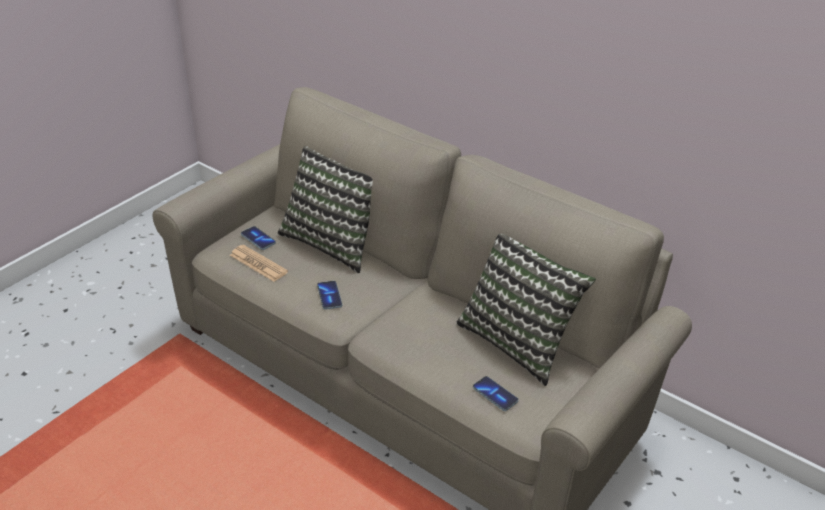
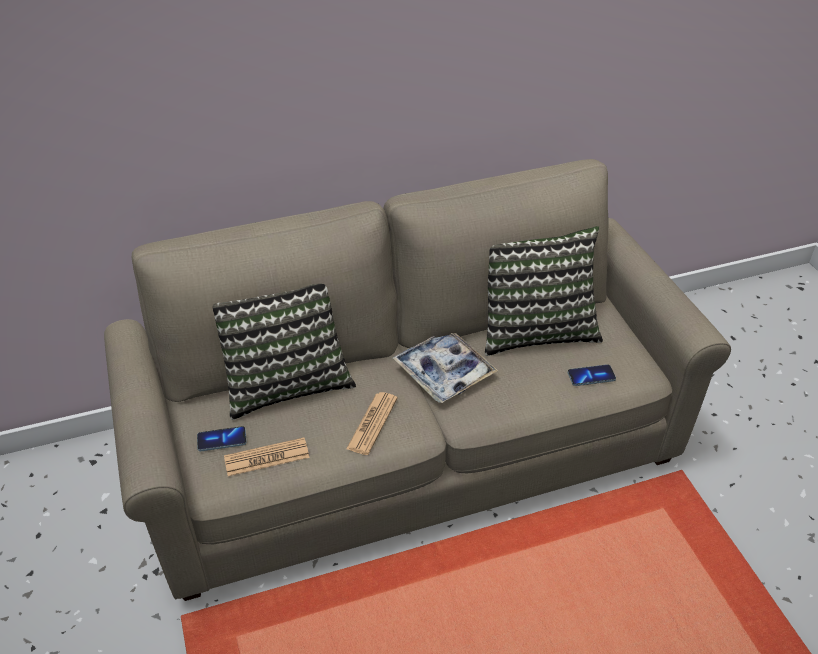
camera: 55 degrees left, 5 degrees up
(329, 296) = (372, 423): phone -> newspaper
(416, 309) = (444, 372): none -> tray

